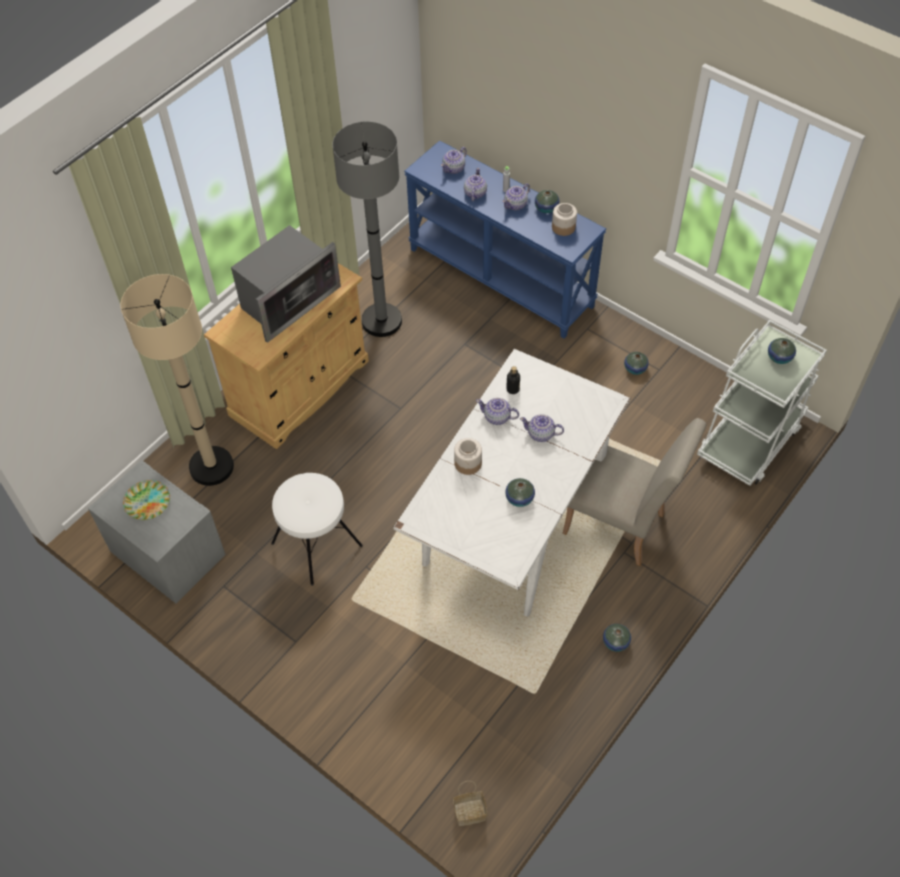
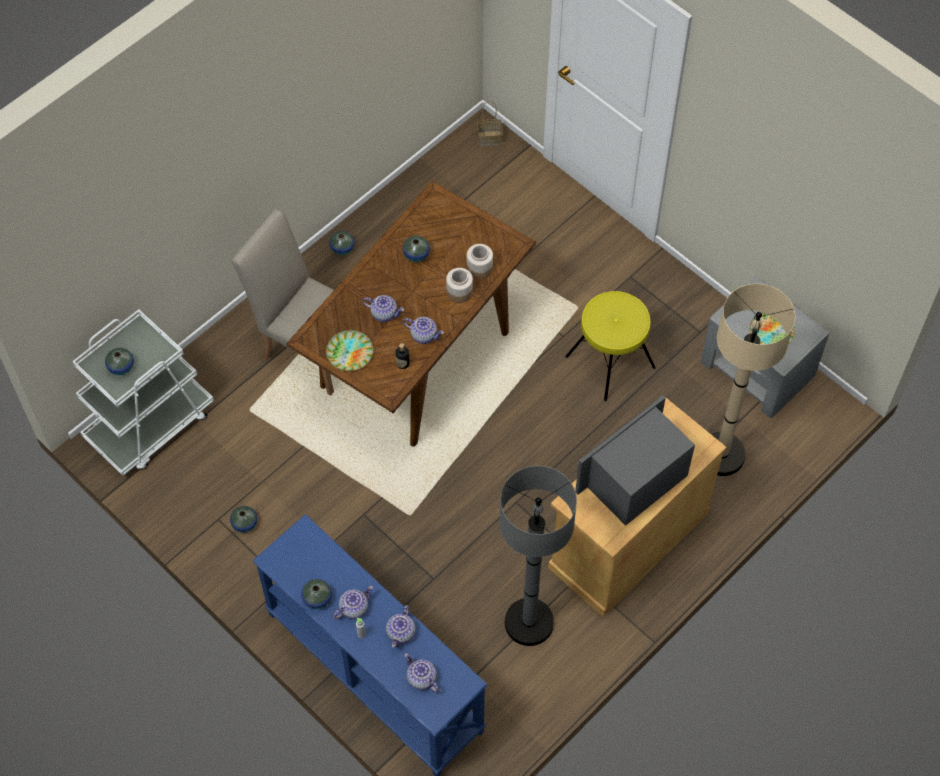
camera: 175 degrees left, 5 degrees up
(316, 544) = (611, 362): white stool -> yellow stool
(454, 168) = (421, 679): teapot -> teapot turned 90 degrees counterclockwise
(512, 528) = (416, 358): white dining table -> brown dining table
(563, 227) = (303, 566): jar -> jar (480, 268)
(566, 394) = (349, 352): none -> plate

